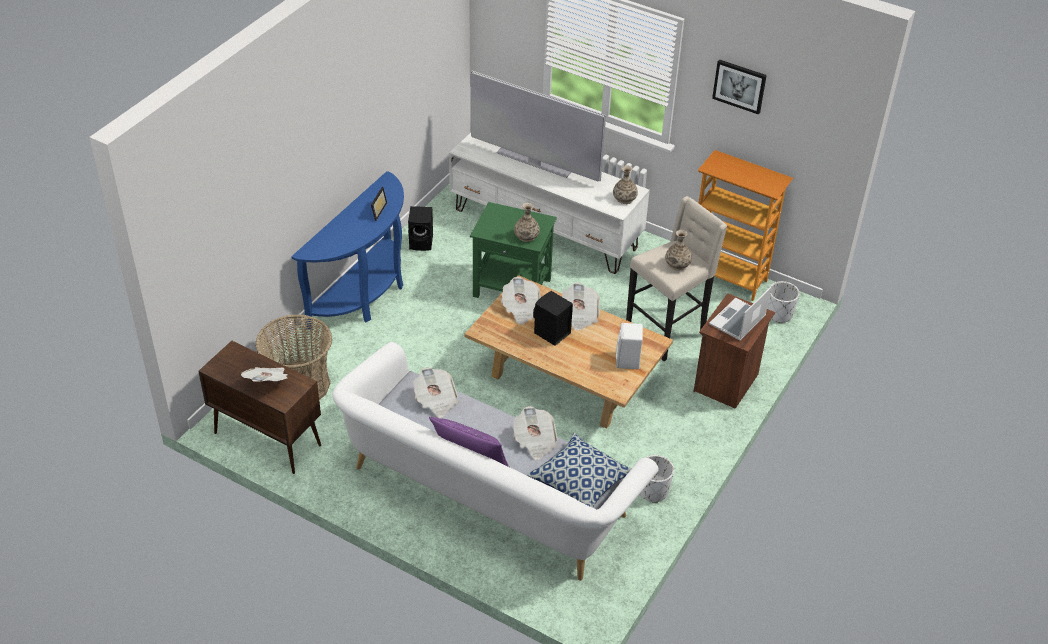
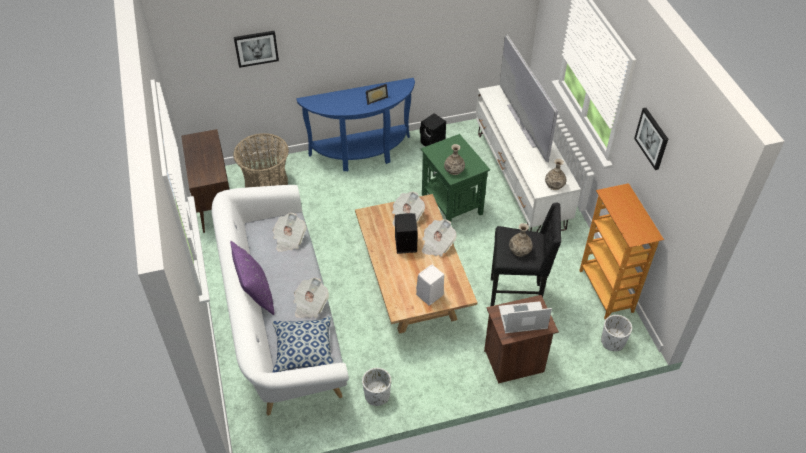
camera: 45 degrees right, 5 degrees up
(248, 209) = (256, 48): none -> picture
(267, 382) = (203, 165): newspaper -> none
(667, 332) = (516, 299): beige stool -> black stool

